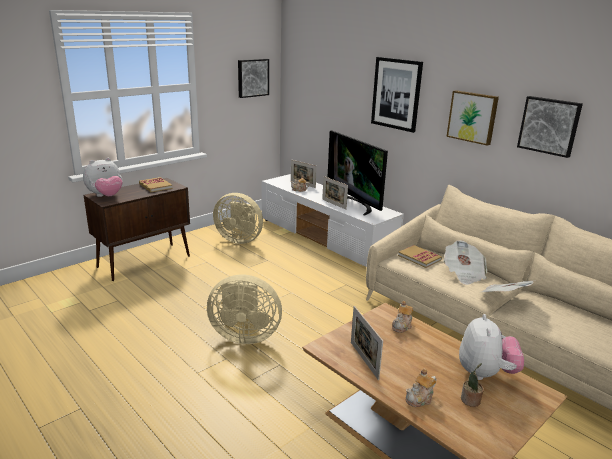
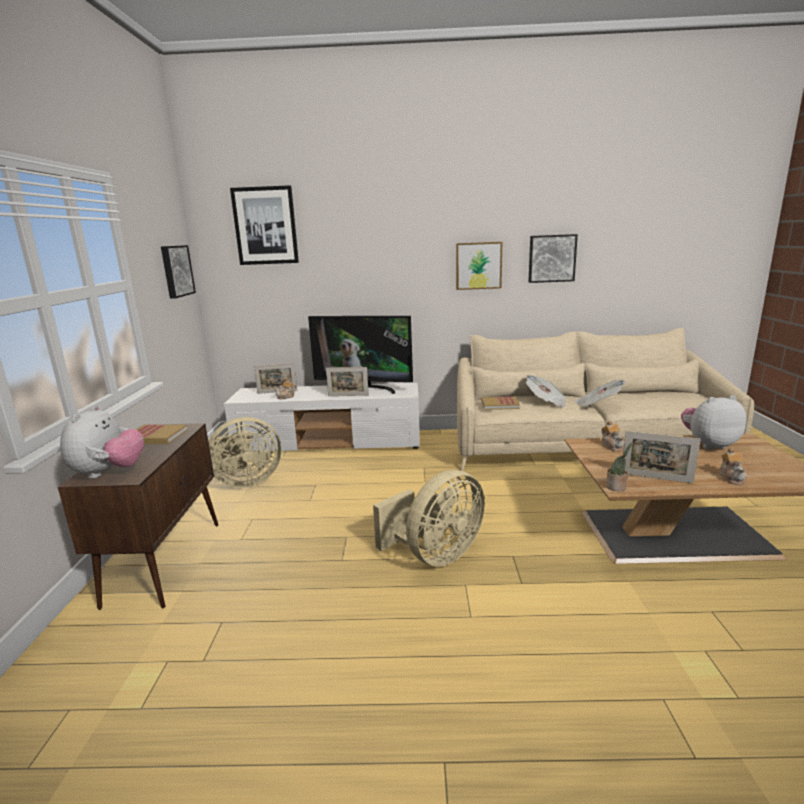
camera: 45 degrees left, 5 degrees down
(396, 94) = (385, 259): picture -> picture (265, 226)
(470, 401) = (744, 462): potted plant -> potted plant (617, 487)
(485, 373) = (708, 444): plush toy -> plush toy turned 60 degrees counterclockwise

